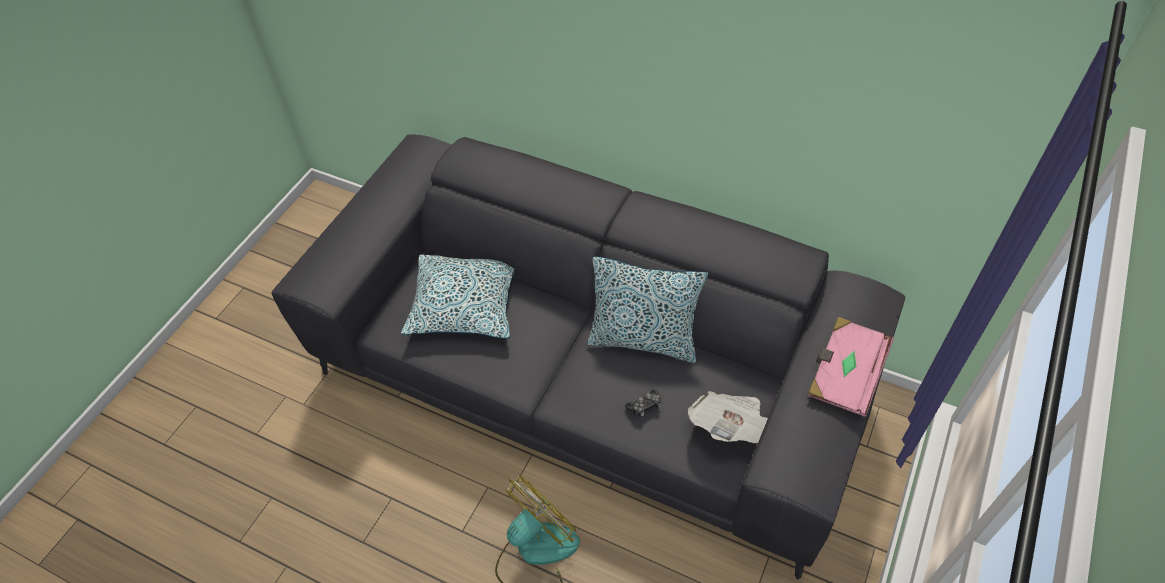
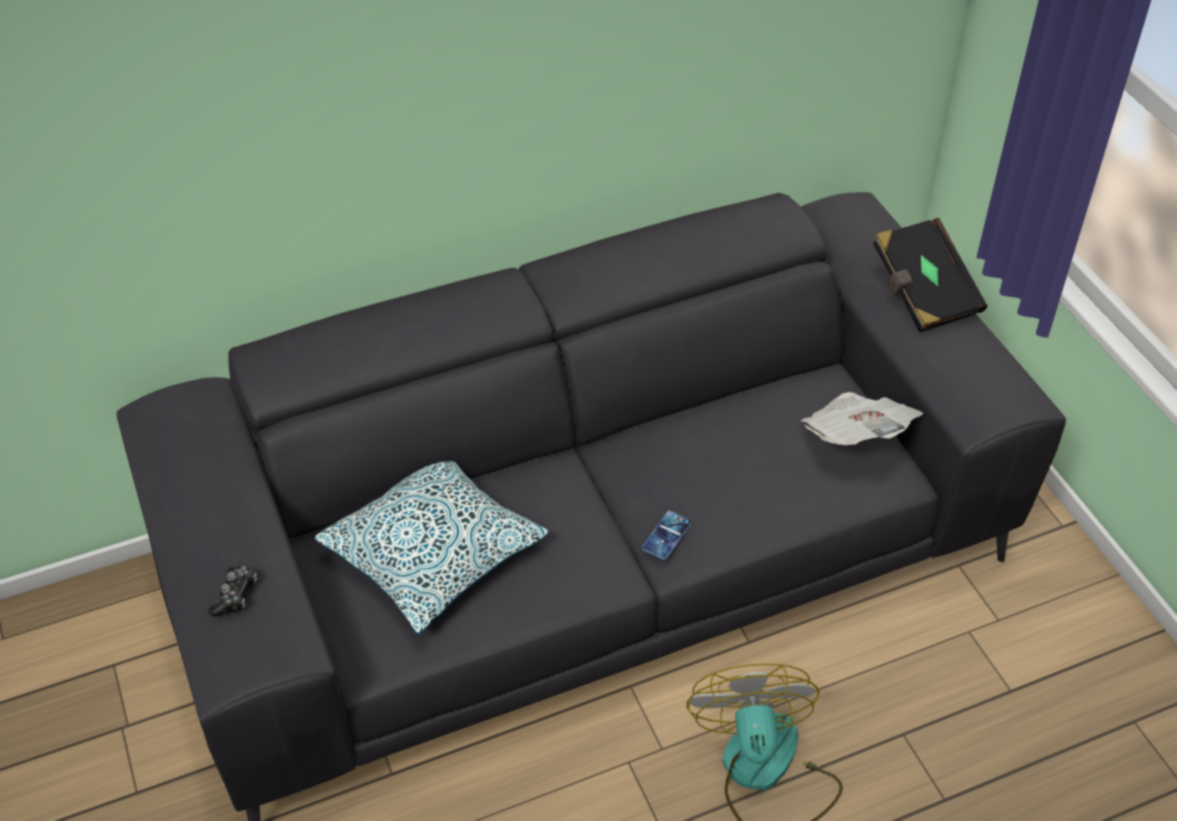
camera: 50 degrees left, 5 degrees down
(569, 389) = (667, 535): none -> phone
(643, 340) = (674, 429): pillow -> none
(645, 406) = (761, 485): game controller -> game controller (236, 595)
(844, 376) = (923, 292): pink book -> black book

